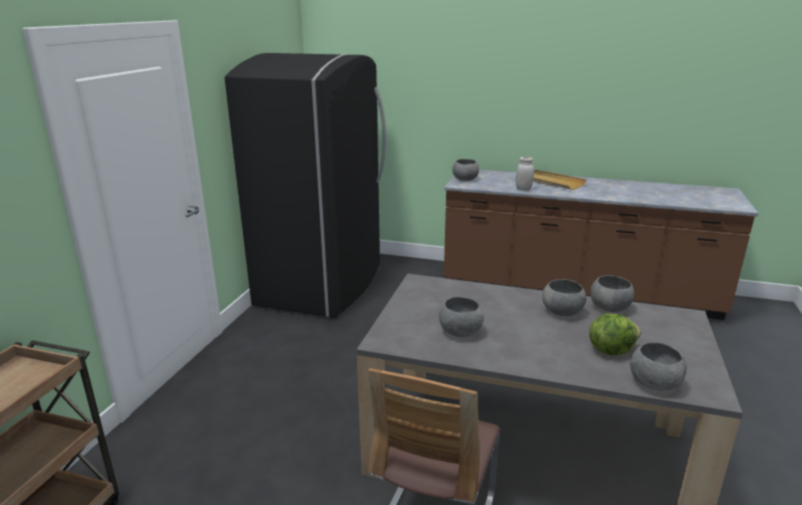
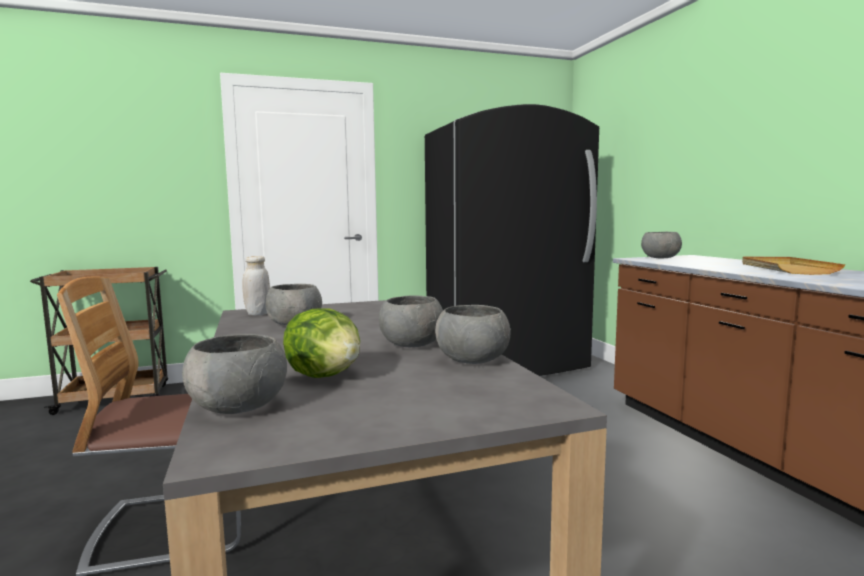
camera: 55 degrees right, 15 degrees down
(523, 189) = (708, 267): white jar -> white jar (258, 314)

